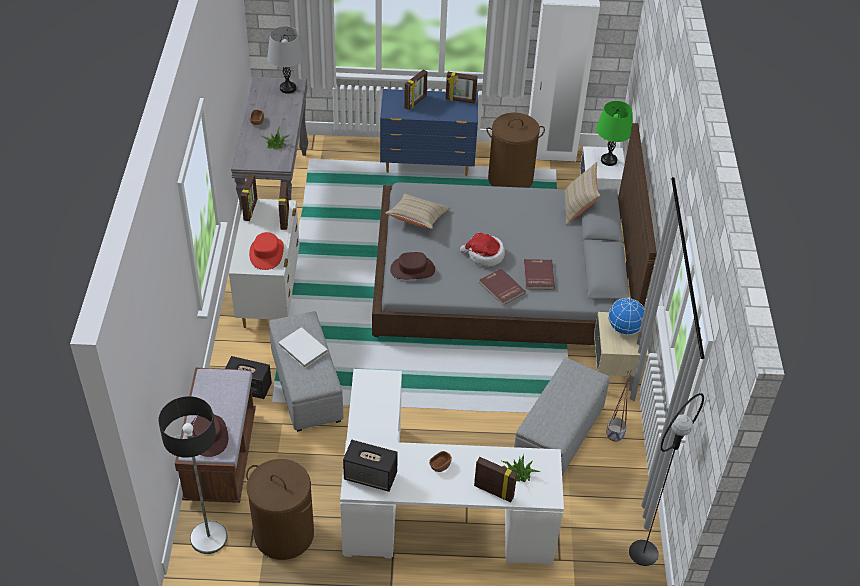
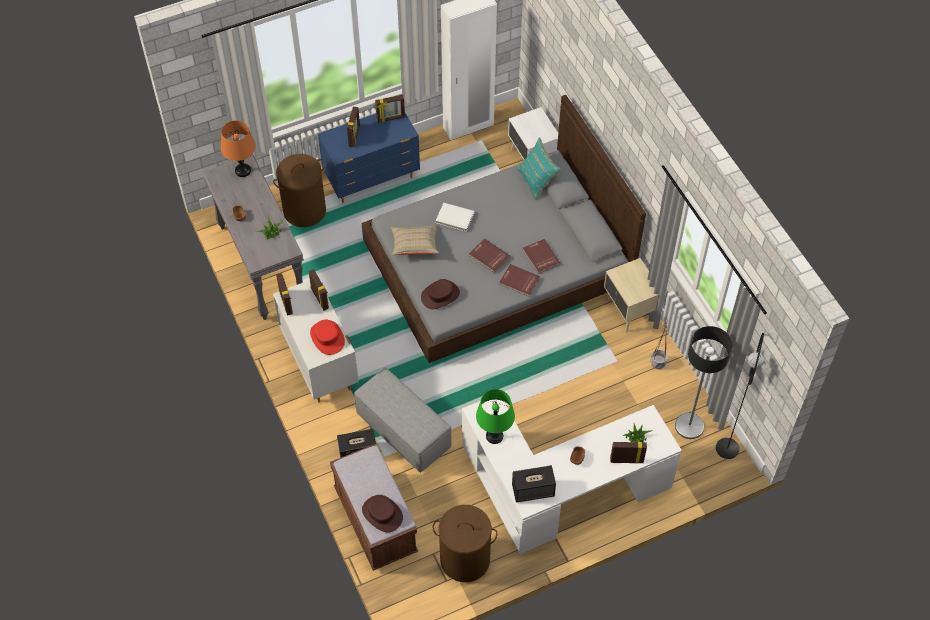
camera: 25 degrees left, 10 degrees up
(209, 538) = (411, 590): floor lamp -> floor lamp (689, 426)
(287, 88) = (243, 171): grey table lamp -> orange table lamp
(302, 349) = (398, 405): white book -> white book (454, 218)
(484, 255) = (488, 257): hat -> red book
(510, 179) = (450, 165): brown laundry basket -> brown laundry basket (304, 210)
(558, 436) = (617, 383): grey ottoman -> none
(578, 208) = (536, 180): beige pillow -> turquoise pillow
(608, 160) = (537, 124): green table lamp -> green table lamp (494, 436)
(624, 328) = (633, 277): globe -> none

